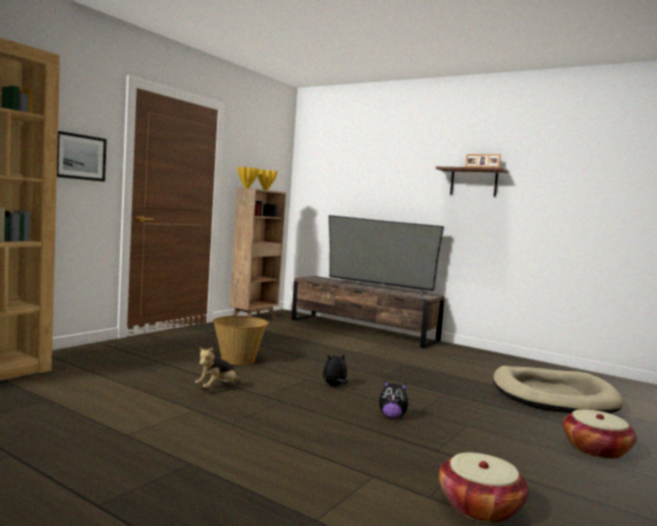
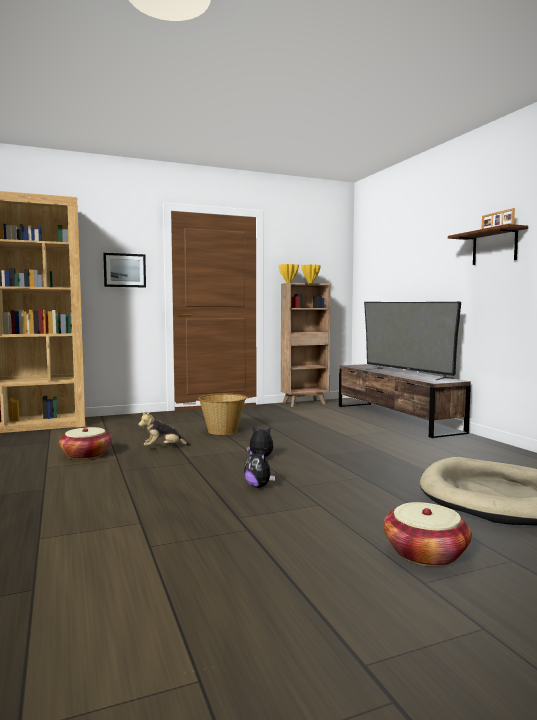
camera: 35 degrees right, 0 degrees up
(480, 507) = (173, 564): basket -> basket (86, 455)

